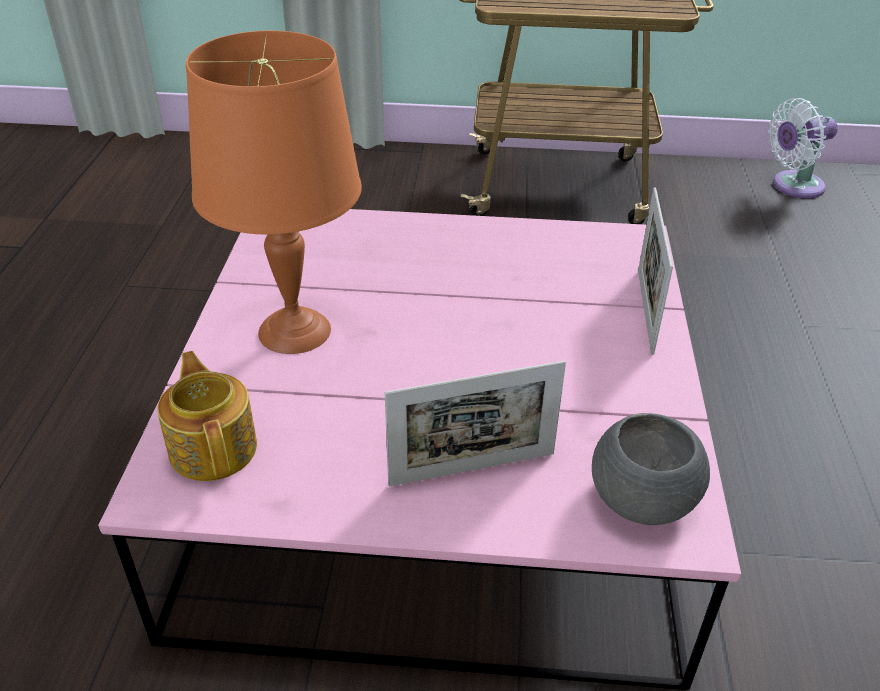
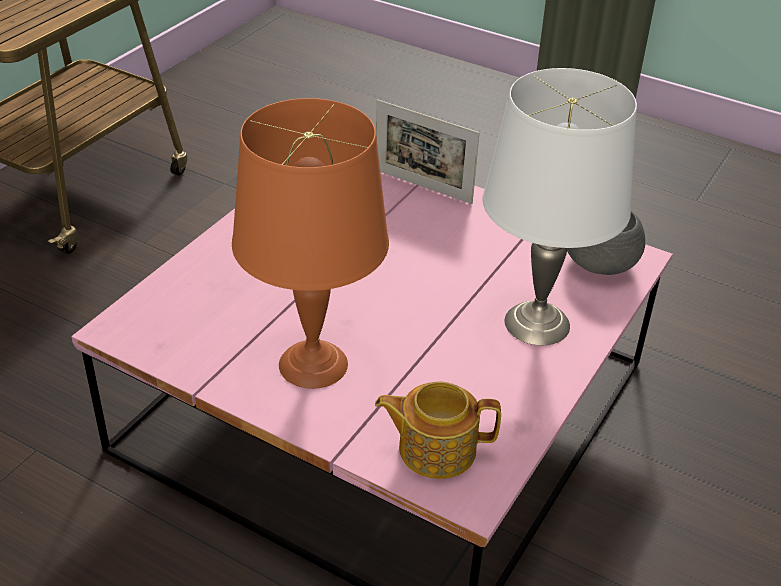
camera: 65 degrees left, 0 degrees up
(472, 469) = (536, 322): picture frame -> white table lamp
(793, 186) = (213, 80): white fan -> none

